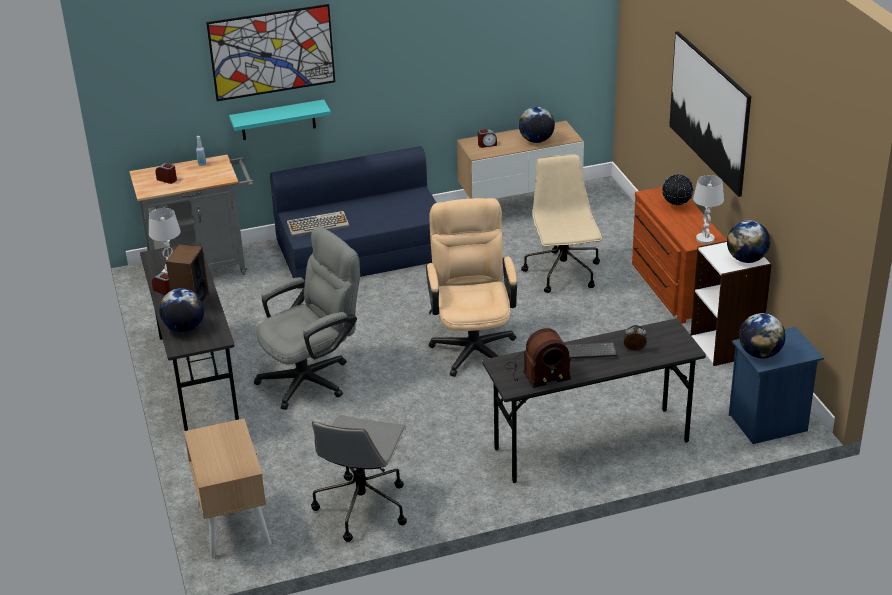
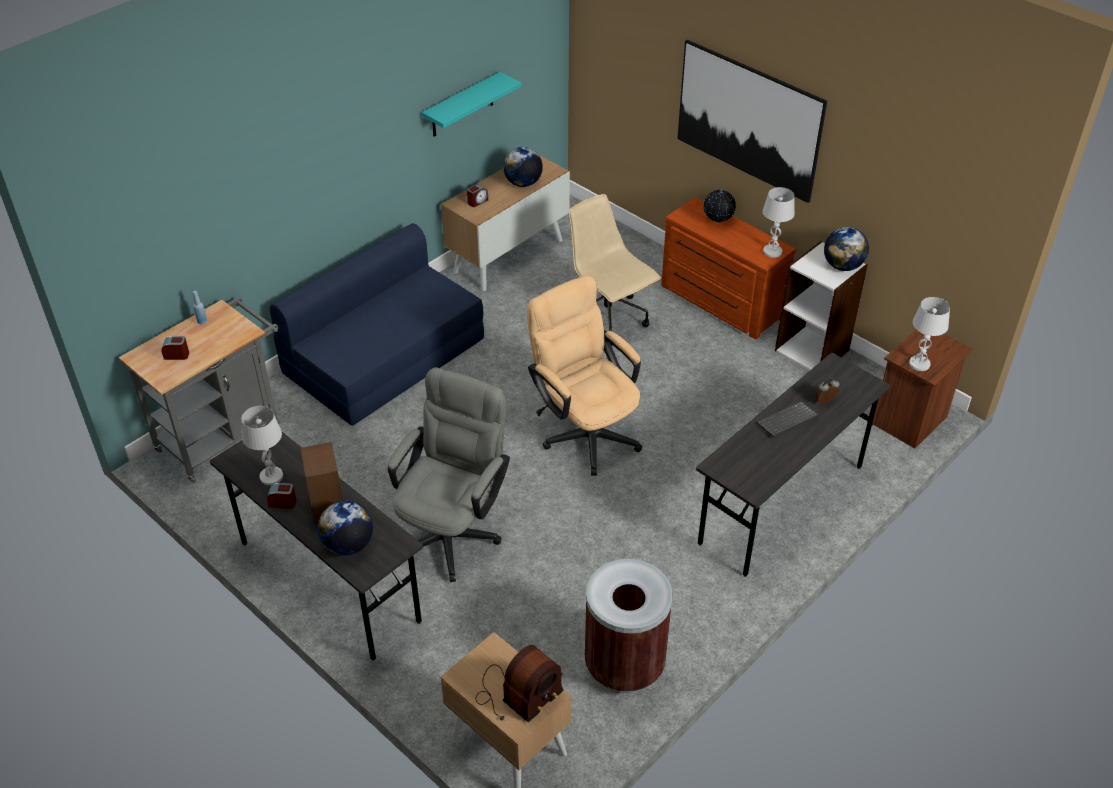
camera: 30 degrees left, 10 degrees up
(272, 52) = (255, 167): picture -> none
(278, 120) = (268, 242): turquoise shelf -> turquoise shelf (462, 105)
(318, 225) = (349, 347): keyboard -> none
(362, 506) = (624, 666): grey office chair -> brown trash can
(536, 372) = (759, 462): radio -> radio (517, 694)
(760, 354) = (919, 364): globe -> white table lamp
(769, 423) = (911, 421): blue nightstand -> brown nightstand

